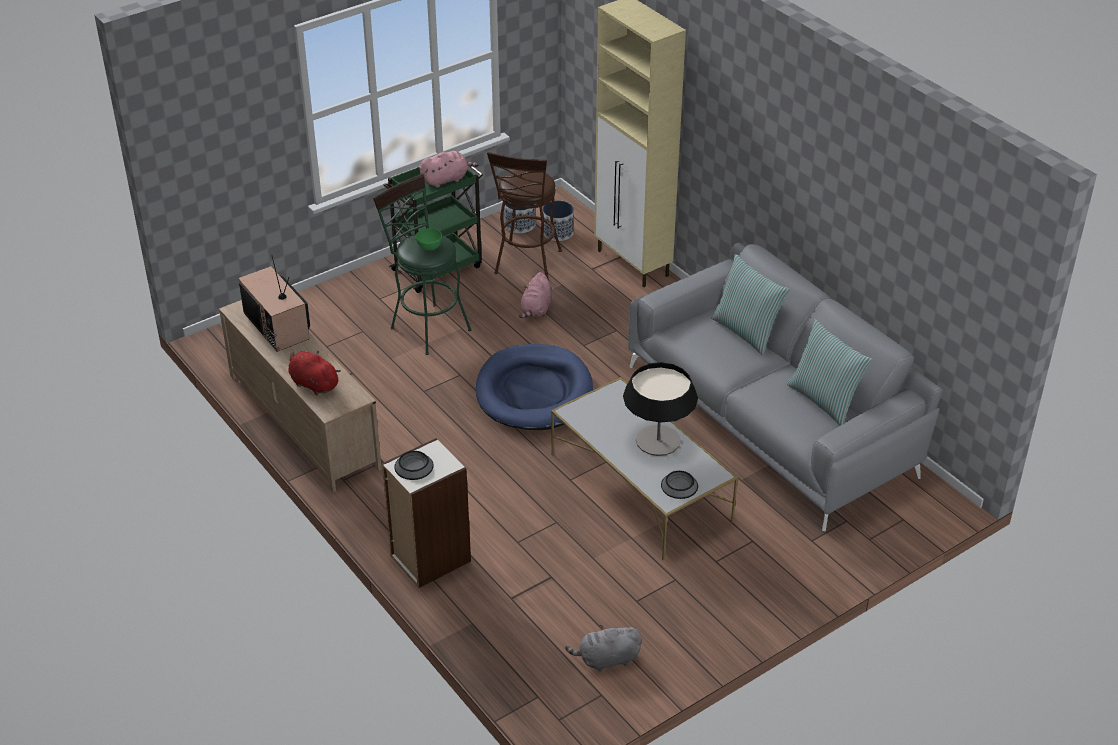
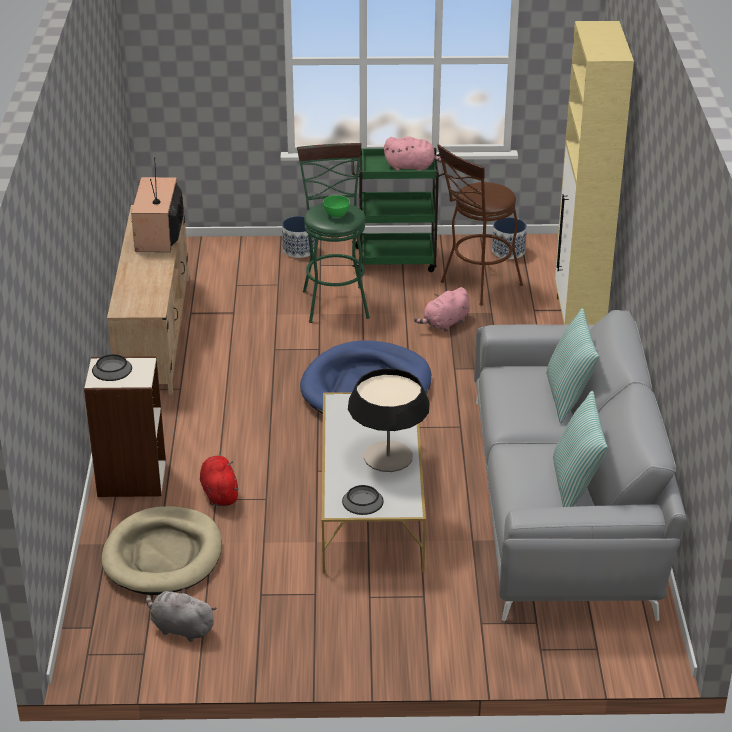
camera: 35 degrees right, 5 degrees down
(313, 384) = (133, 285): red plush toy -> red plush toy (219, 493)
(528, 609) = (163, 555): none -> beige dog bed
(558, 232) = (537, 269): planter -> planter (299, 250)

